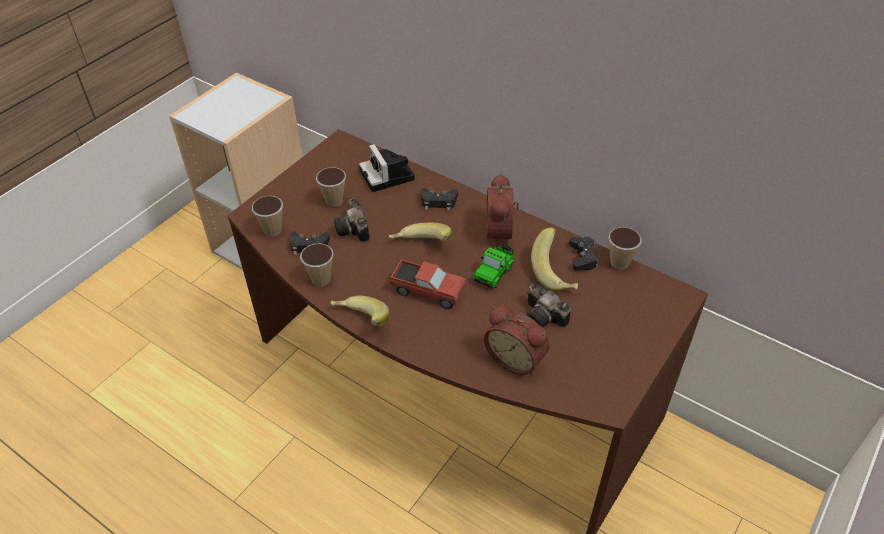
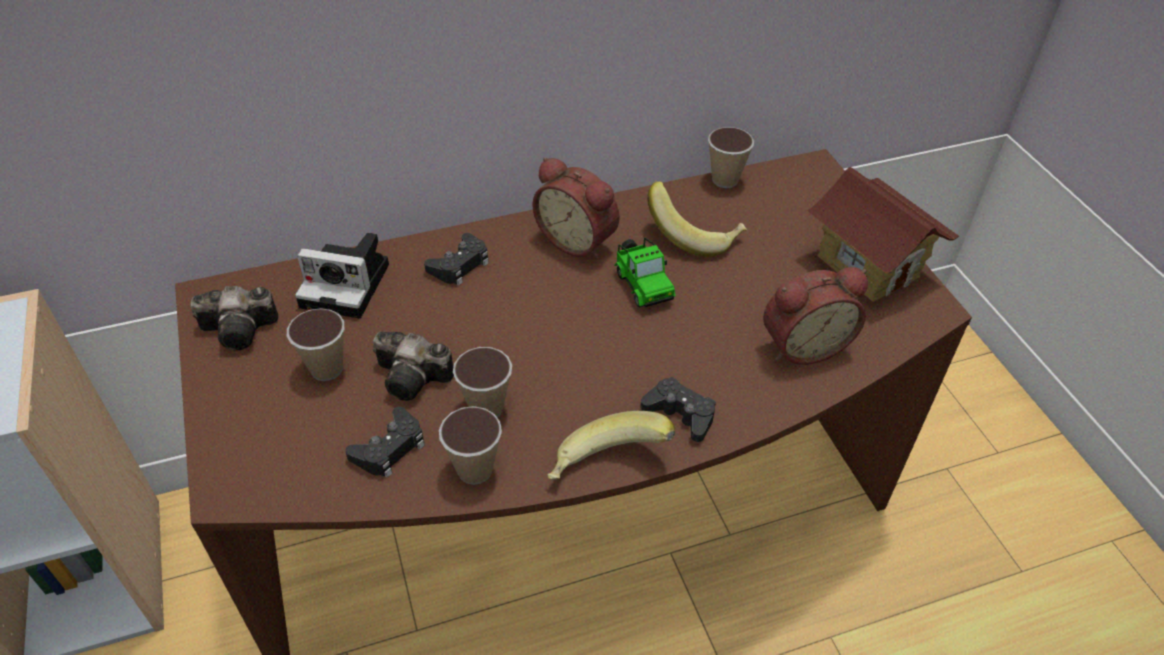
camera: 55 degrees left, 0 degrees up
(272, 230) = (301, 477): cup -> cup (486, 408)
(421, 247) = (526, 327): banana -> none
(428, 292) = (616, 365): toy truck -> none
(545, 318) = (758, 284): camera -> camera (243, 330)
(582, 257) = (689, 201): black game controller -> black game controller (680, 414)
(614, 360) = (868, 266): none -> toy house

